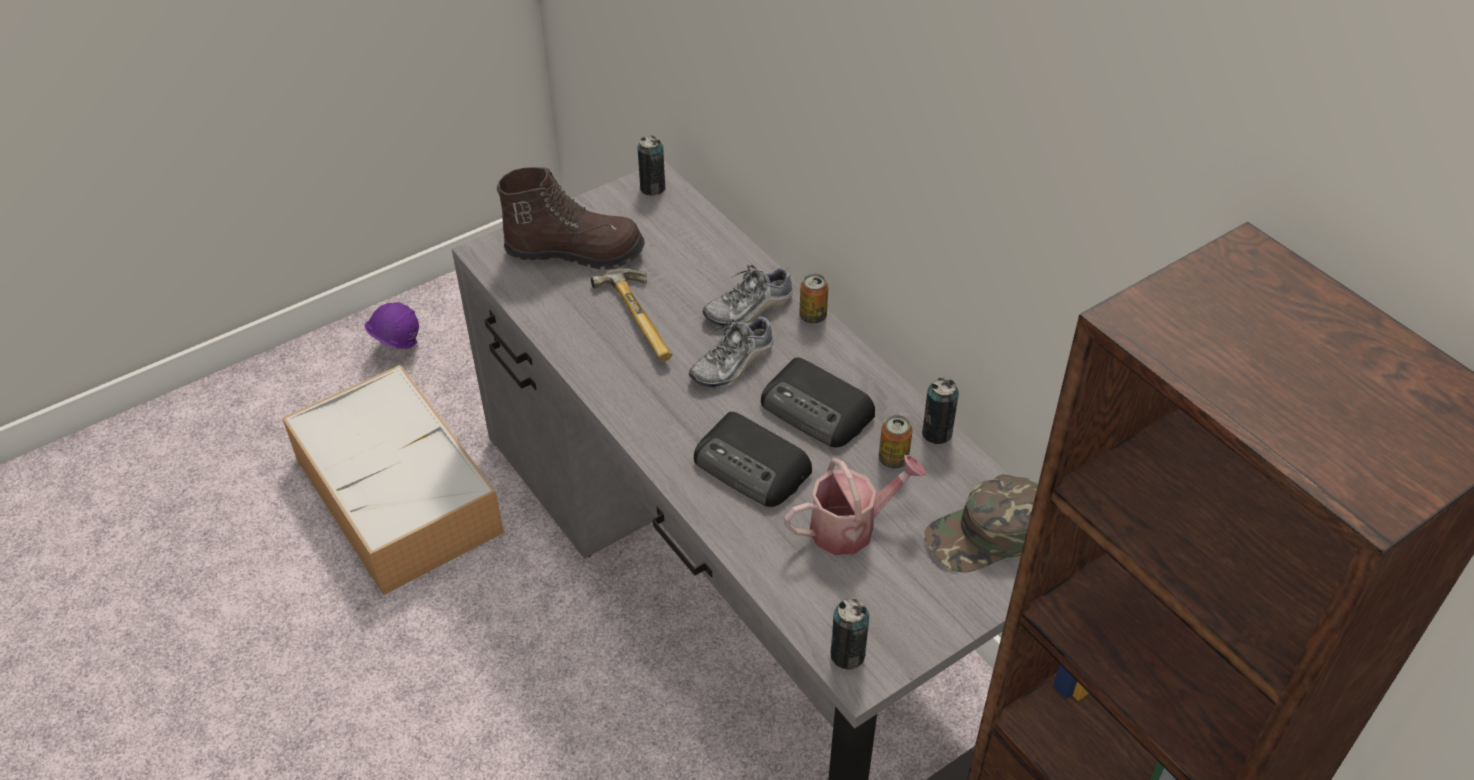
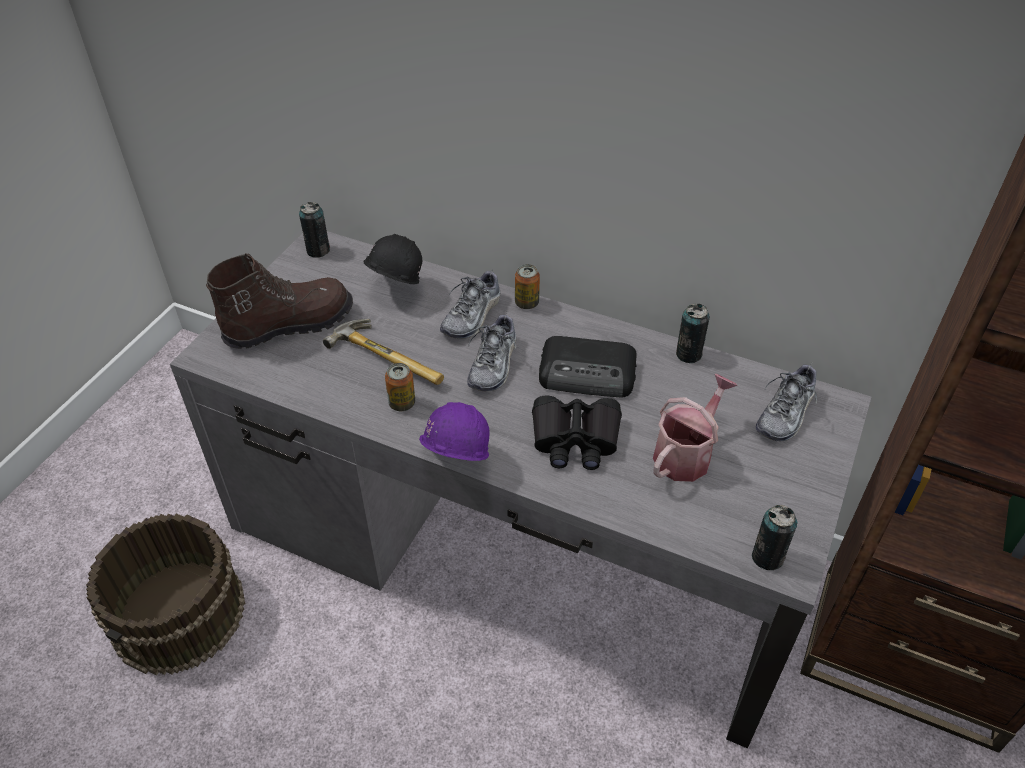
camera: 30 degrees left, 0 degrees up
(397, 350) = (94, 488): purple hard hat -> purple hard hat (454, 465)
(400, 497) = (179, 614): storage box -> brown bucket
(694, 256) = (394, 291): none -> black hard hat
(753, 467) = (575, 440): radio -> black binoculars
(893, 459) = (674, 387): can -> can (402, 403)
(988, 534) = (785, 414): green cap -> shoe

